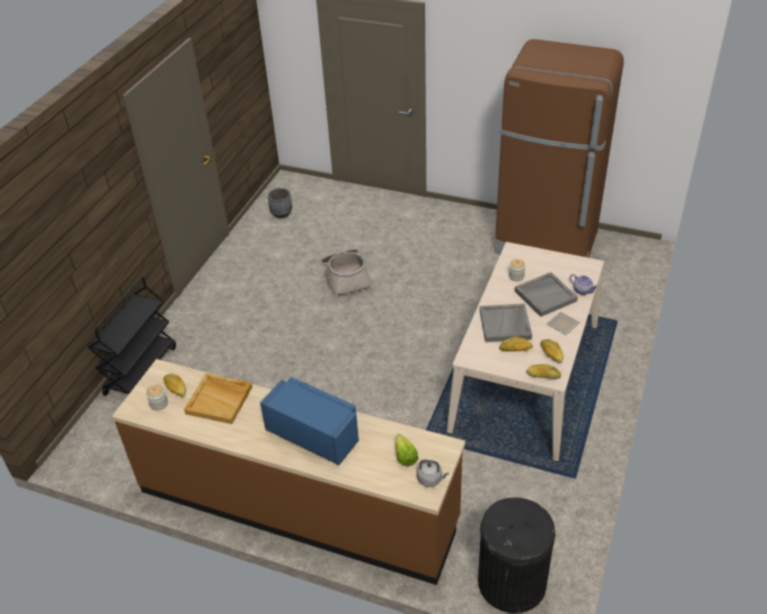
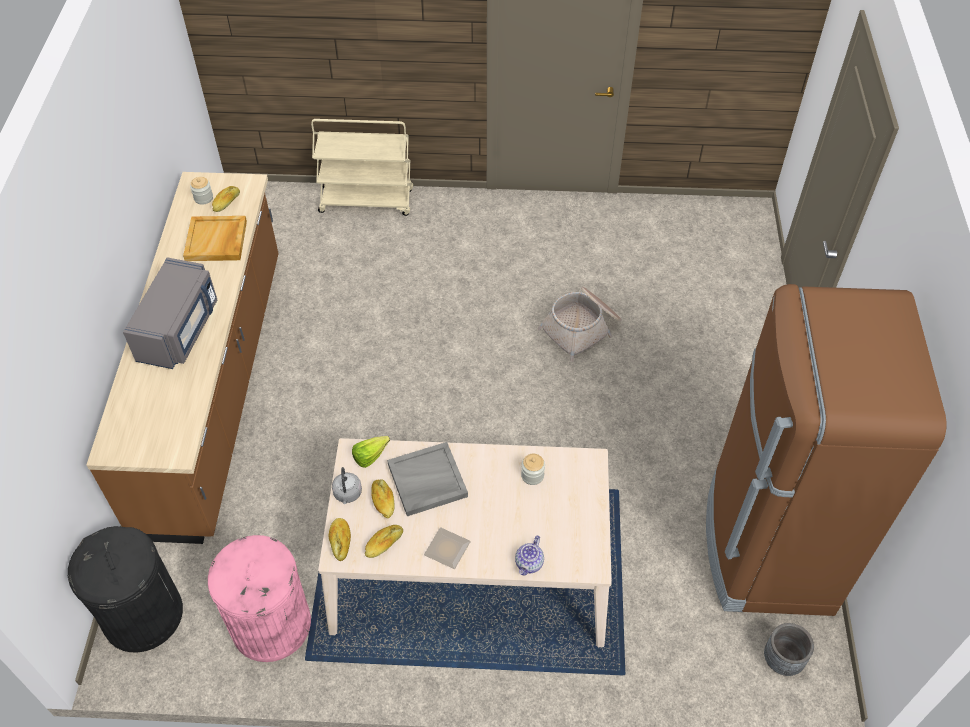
camera: 70 degrees right, 10 degrees up
(141, 370) = (367, 201): black cart -> beige cart
(281, 213) = (679, 228): grey planter -> grey planter (782, 660)
(314, 434) = (180, 330): blue microwave -> grey microwave
(404, 454) = (162, 416): lettuce -> lettuce (373, 455)
(431, 479) = (129, 449): grey kettle -> grey kettle (347, 494)
(541, 495) = (271, 624): none -> pink trash can
(545, 295) = (502, 518): grey tray -> none

